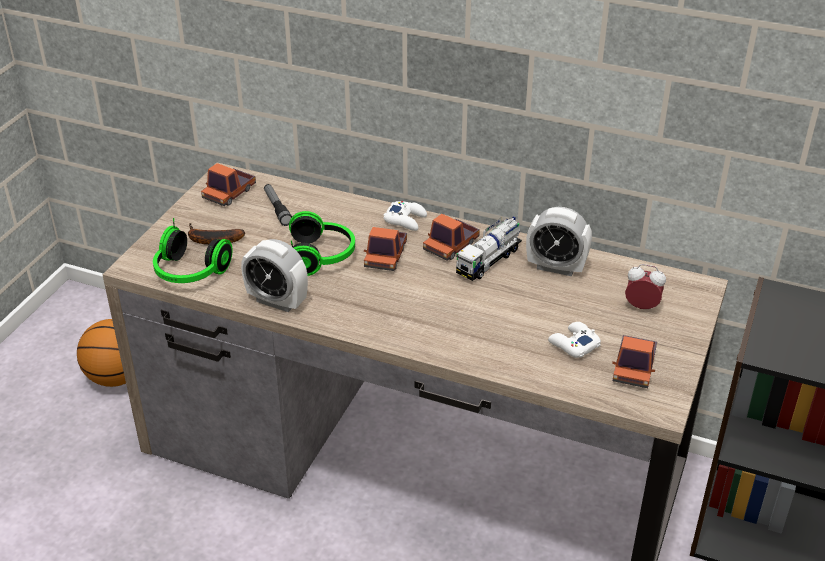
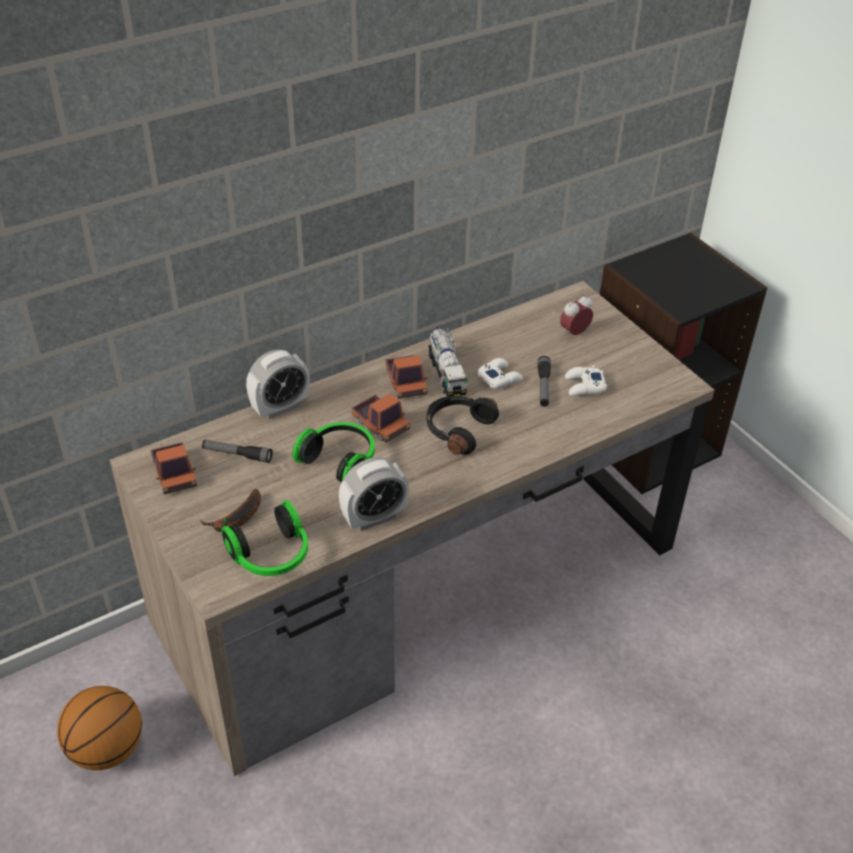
camera: 55 degrees left, 5 degrees up
(405, 220) = (343, 388): white game controller -> white game controller (499, 378)
(425, 298) = (457, 430): none -> black headphones
(541, 320) = (543, 386): none -> flashlight
(556, 267) = (489, 346): alarm clock -> alarm clock (280, 407)
(633, 368) = (634, 373): toy truck -> none

